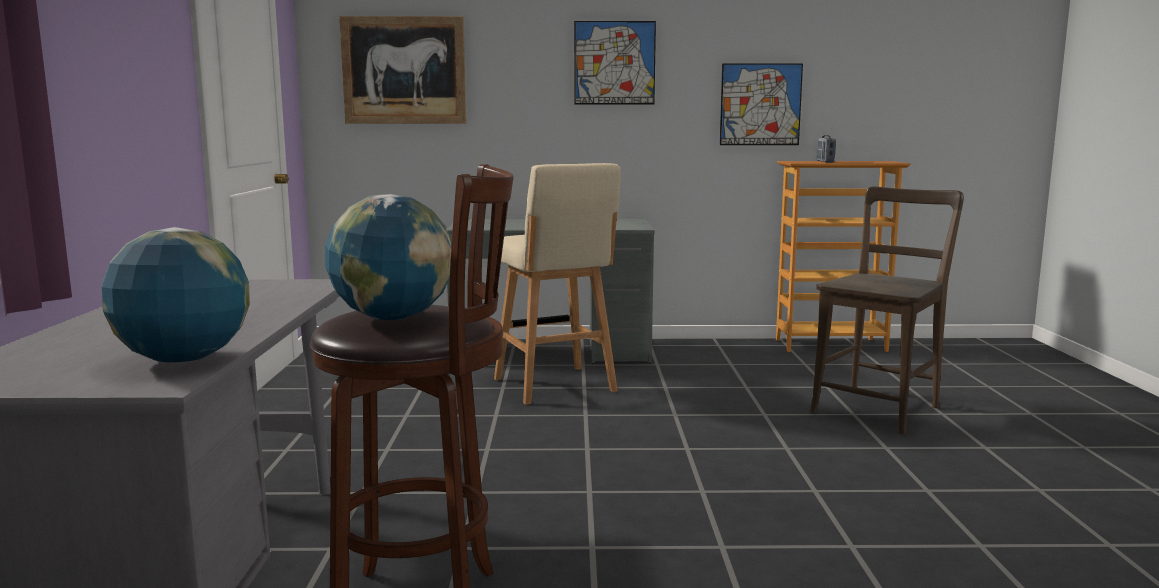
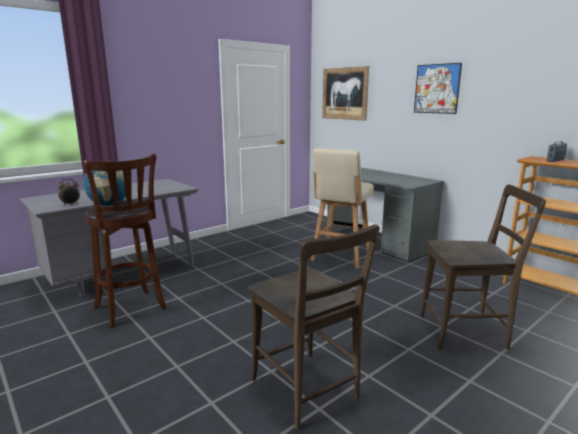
camera: 50 degrees right, 5 degrees up
(183, 360) = (70, 204): globe -> alarm clock
(760, 104) = (525, 116): picture -> none
(933, 539) = (307, 391): none -> brown chair

